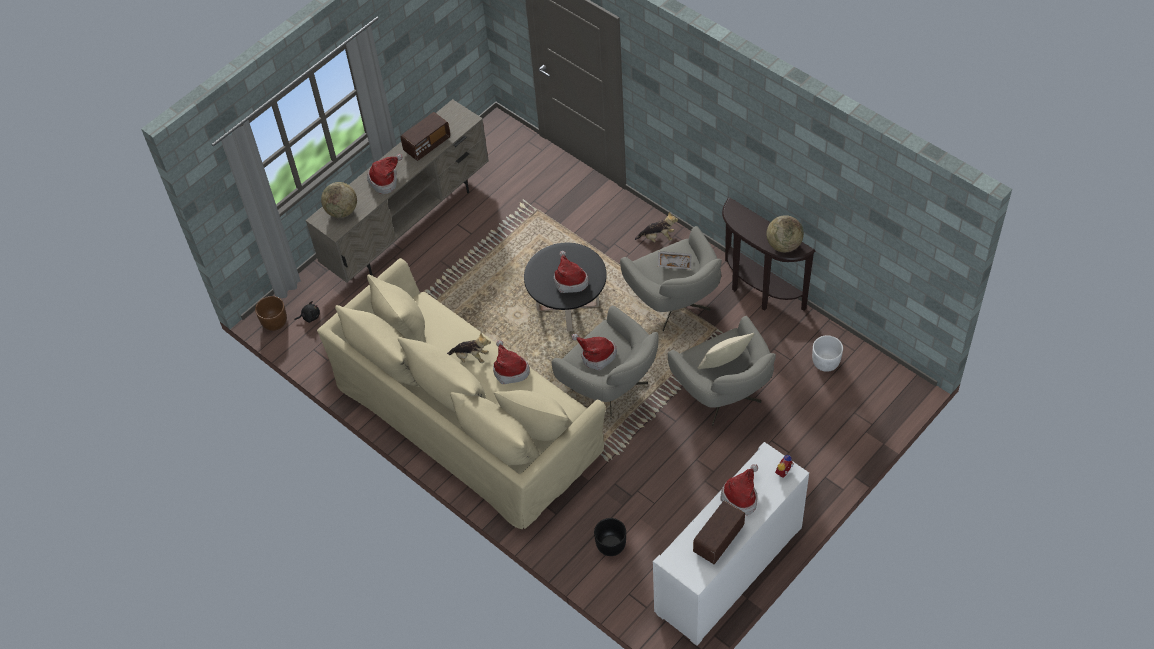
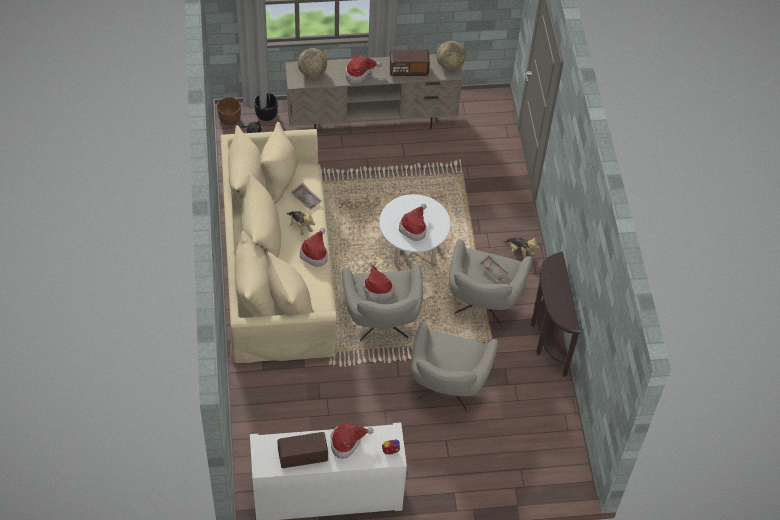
camera: 35 degrees right, 0 degrees up
(448, 329) = (306, 199): none -> grey tray
(568, 307) = (412, 250): black coffee table -> white coffee table
(611, 545) = (274, 417): black planter -> black planter (266, 114)
(724, 364) = (451, 360): beige pillow -> none
(783, 245) = (562, 311): globe -> globe (450, 65)
(825, 362) = (539, 421): white planter -> none

